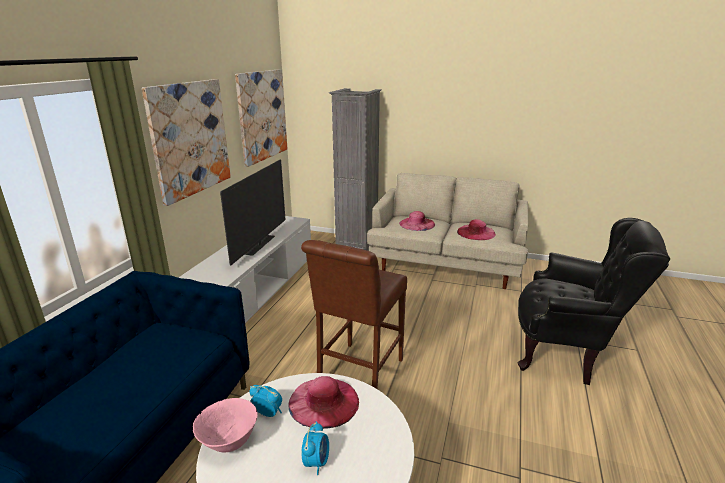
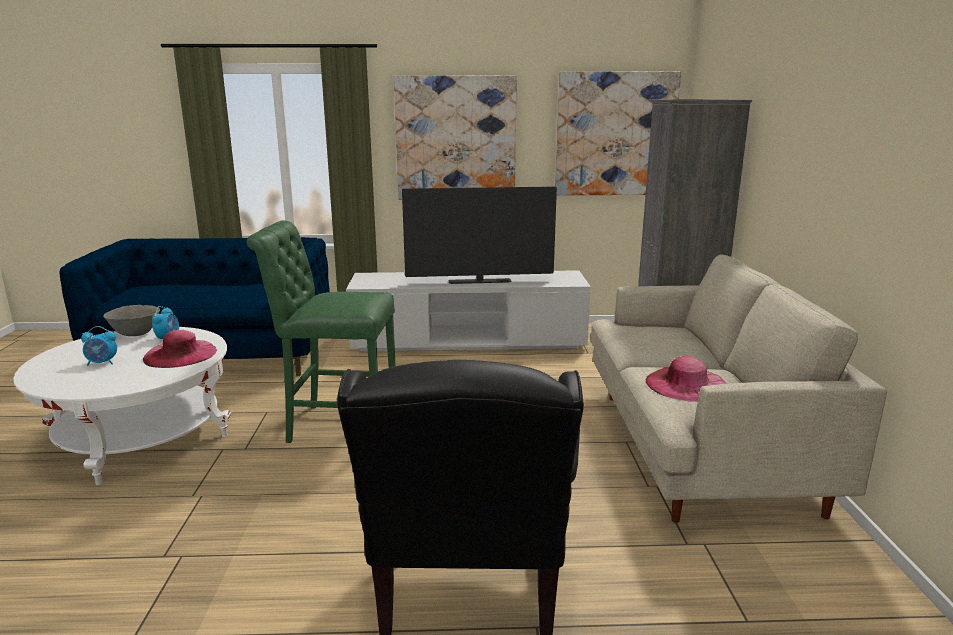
camera: 70 degrees right, 5 degrees down
(229, 442) = (135, 334): pink bowl -> grey bowl
(357, 375) = (337, 424): brown stool -> green stool
(417, 224) = (659, 339): pink hat -> none

